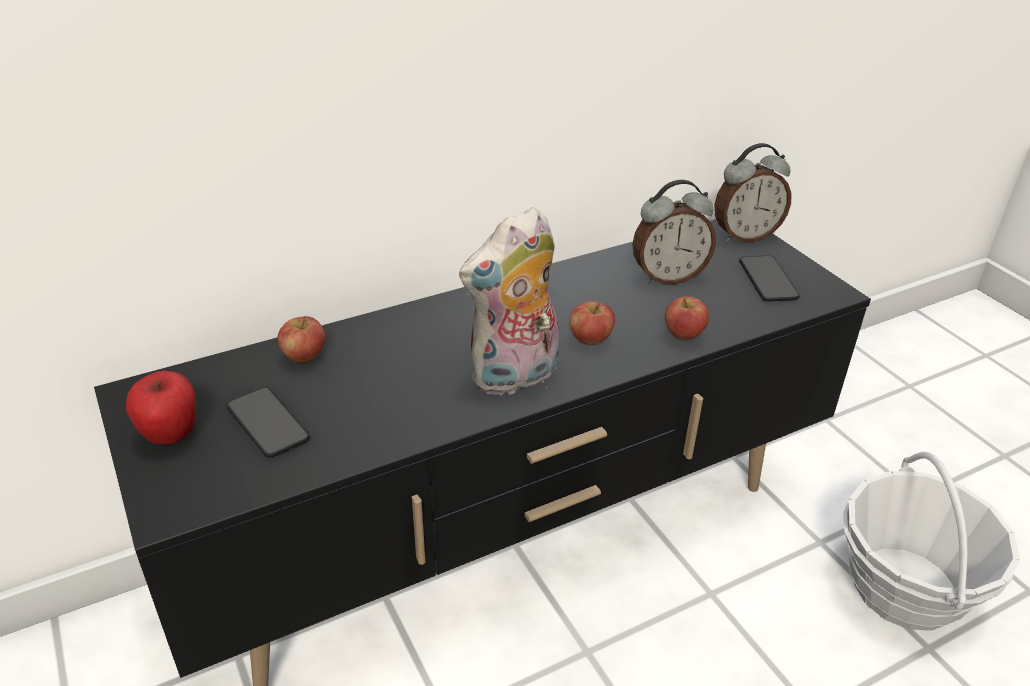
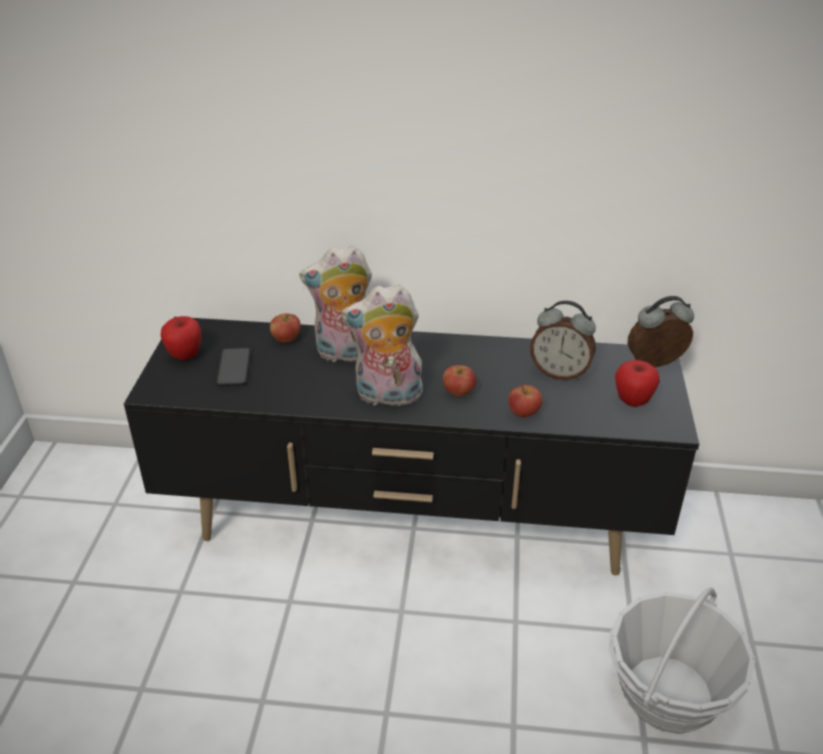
camera: 35 degrees right, 0 degrees up
(405, 346) = (345, 354): none -> plush toy
(745, 236) = (655, 365): alarm clock -> alarm clock turned 150 degrees clockwise
(768, 280) = (632, 401): phone -> apple

